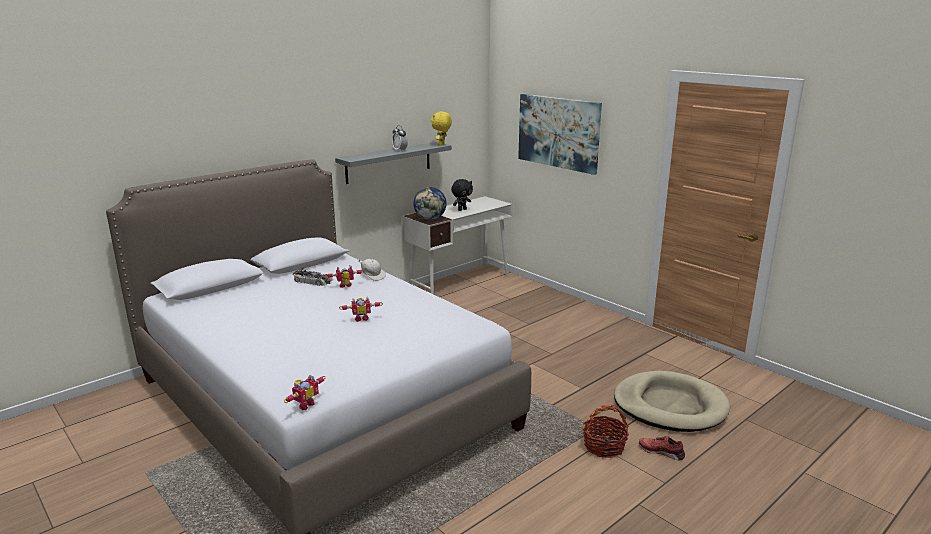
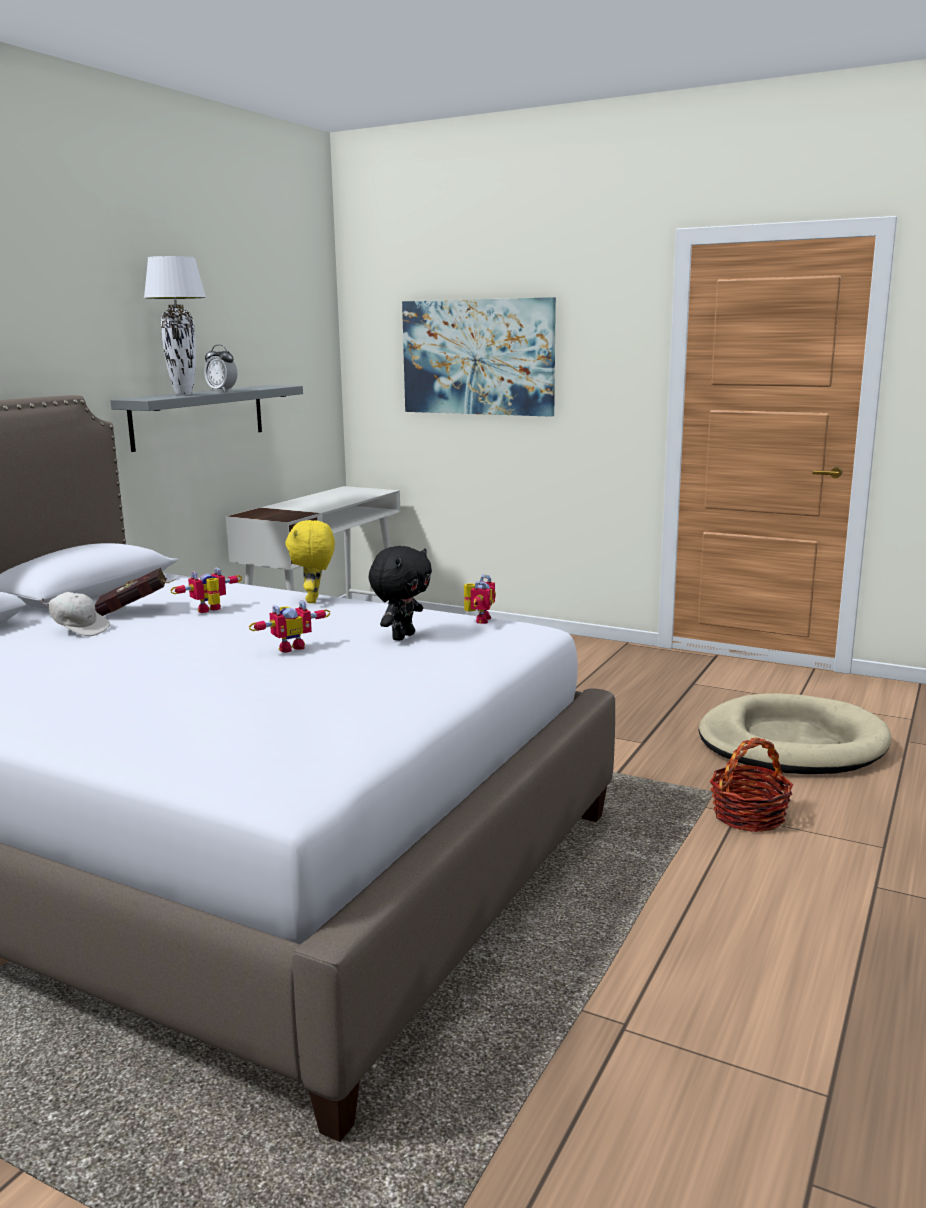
camera: 20 degrees left, 5 degrees down
(304, 404) = (311, 788): toy robot -> toy robot (478, 620)
(313, 281) = (136, 611): toy car -> red book
(372, 276) = (249, 592): white cap -> white cap (79, 630)
(375, 154) = (184, 394): none -> white table lamp
(430, 219) = (282, 515): globe -> none
(441, 144) = (285, 385): yellow plush toy -> yellow plush toy (314, 600)
(462, 210) = (324, 502): black plush toy -> black plush toy (402, 636)
(661, 451) = (837, 805): red shoe -> none

